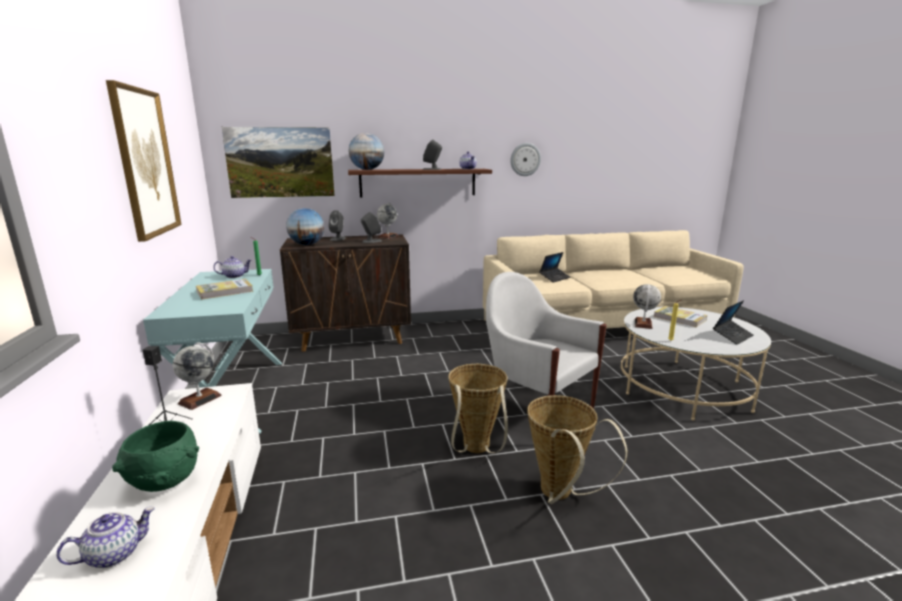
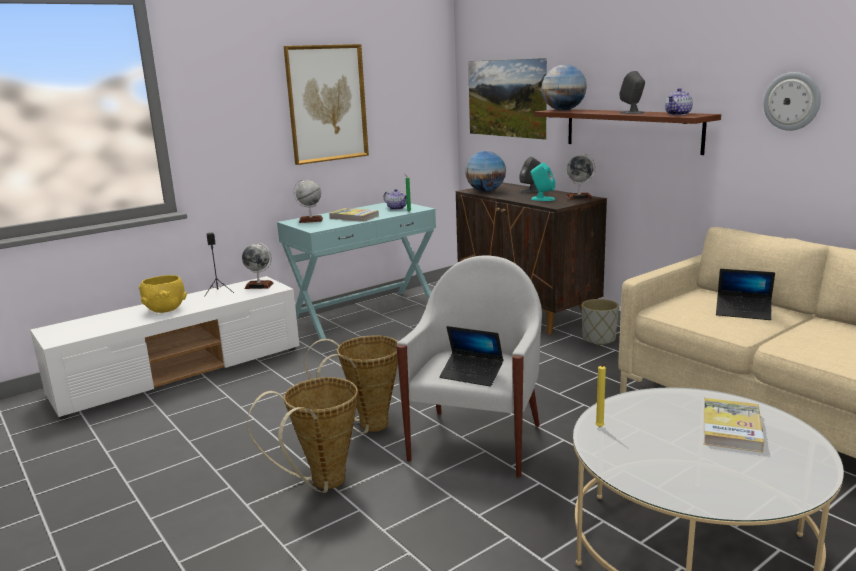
camera: 65 degrees right, 0 degrees up
(115, 554) = (105, 322): teapot -> none
(165, 481) = (165, 310): green bowl -> yellow bowl
(371, 241) = (542, 199): grey speaker -> turquoise speaker
(430, 334) = (599, 339): none -> grey planter
(643, 324) = (651, 402): globe -> globe (310, 220)
(732, 336) = (704, 478): laptop -> laptop (471, 375)

